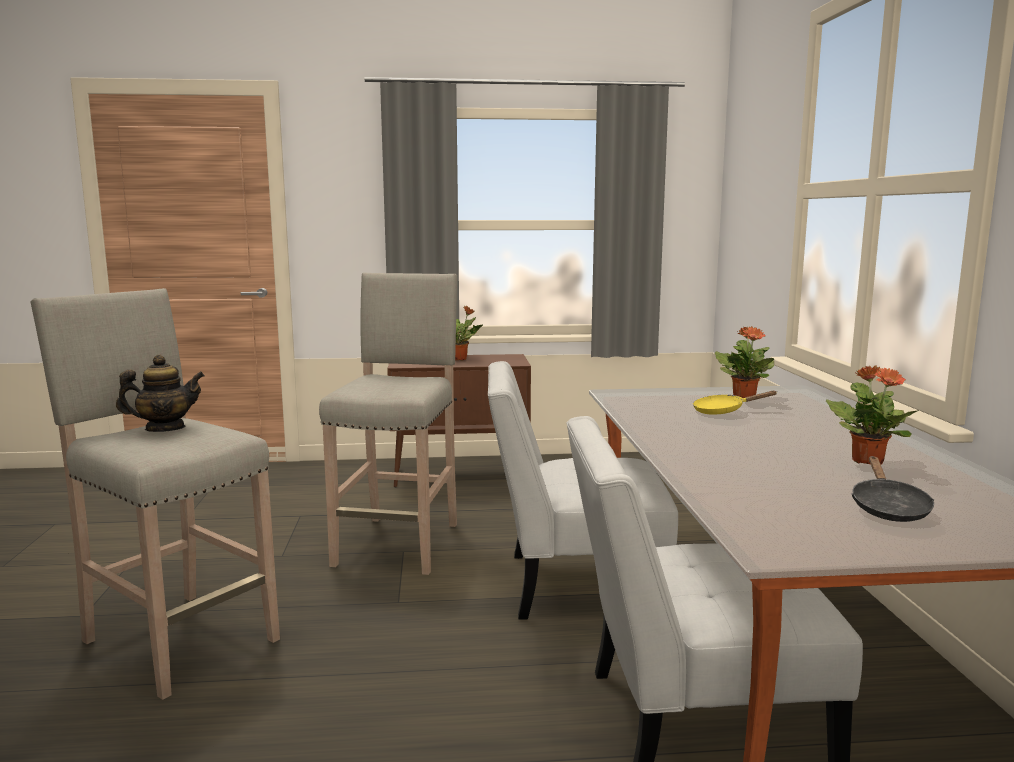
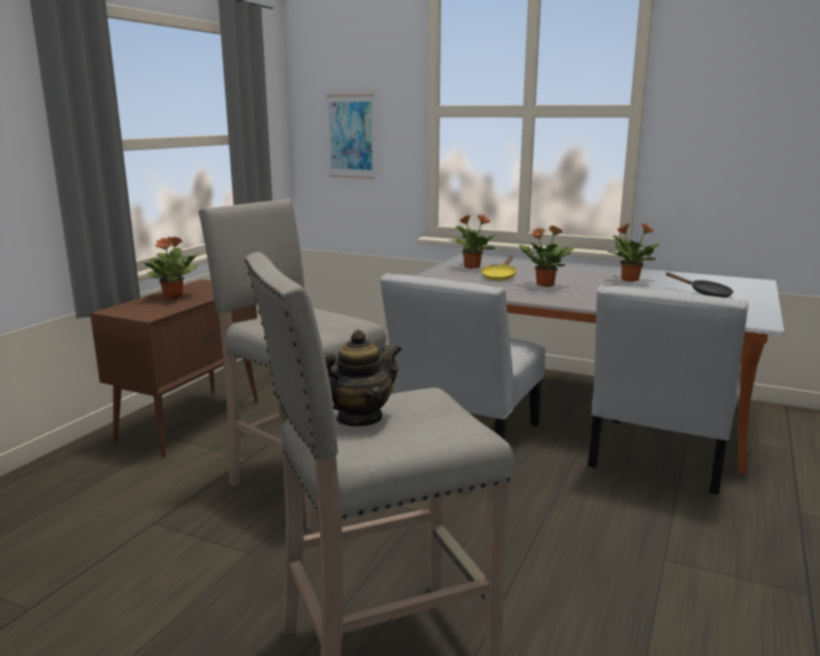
camera: 60 degrees left, 5 degrees up
(165, 428) = (359, 418): teapot -> teapot turned 45 degrees clockwise
(727, 430) = (544, 285): none -> potted plant
(750, 225) = (351, 136): none -> picture

